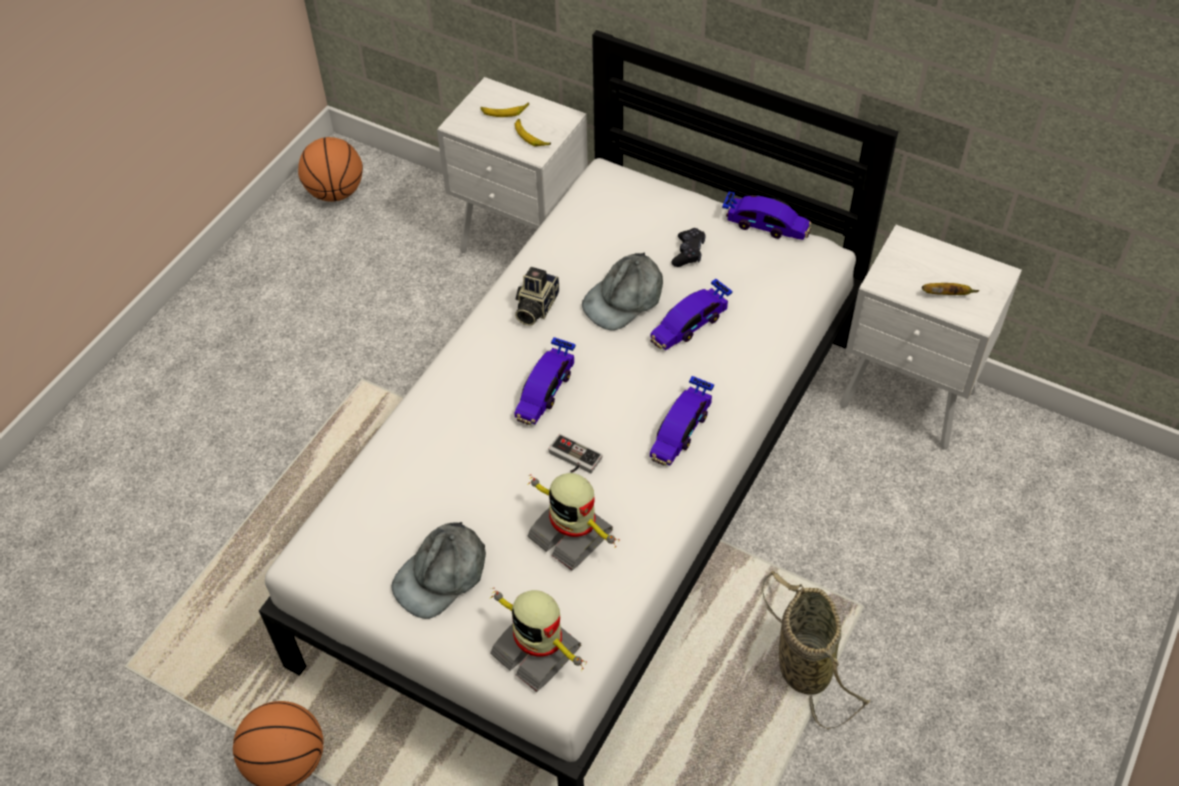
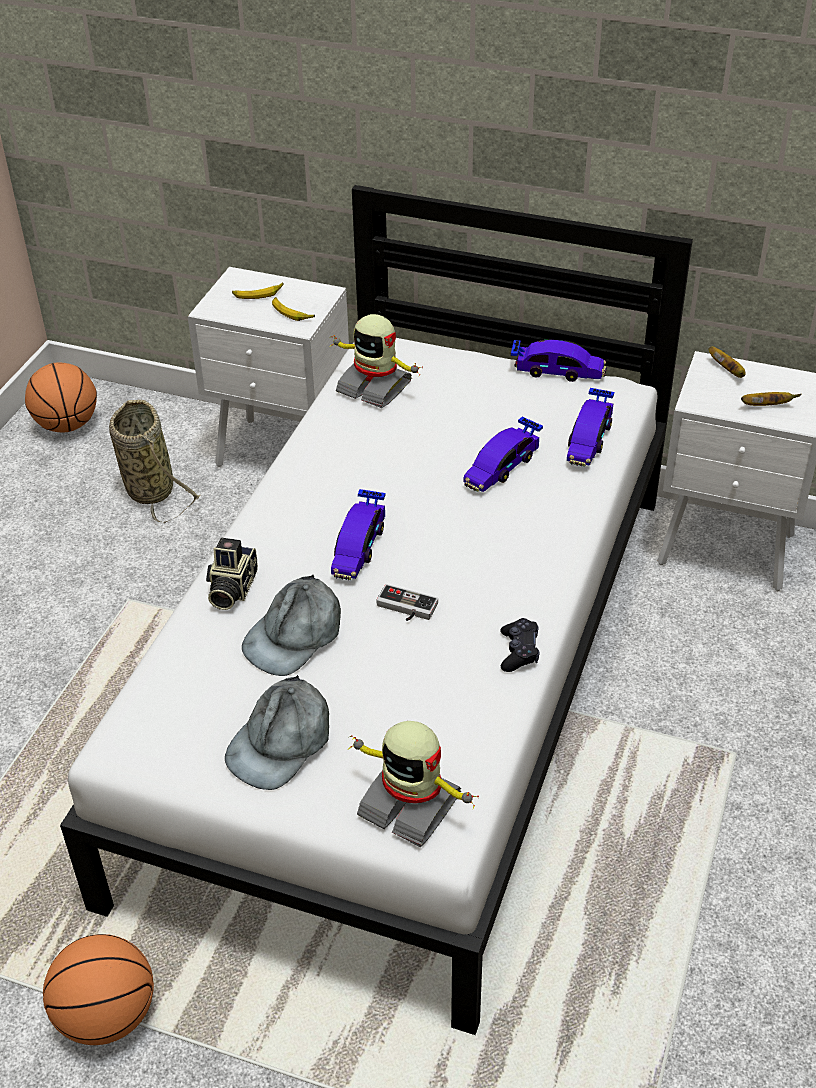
camera: 10 degrees left, 10 degrees down
(535, 307) = (329, 470): camera -> camera (231, 589)
(572, 533) = (421, 681): toy robot -> toy robot (375, 386)
(624, 298) = (425, 452): grey cap -> grey cap (295, 635)
(681, 430) = (518, 566): toy car -> toy car (589, 438)
(688, 252) = (483, 403): black game controller -> black game controller (519, 651)
(802, 663) = (685, 820): basket -> basket (148, 487)
(920, 251) = (728, 371): none -> banana

